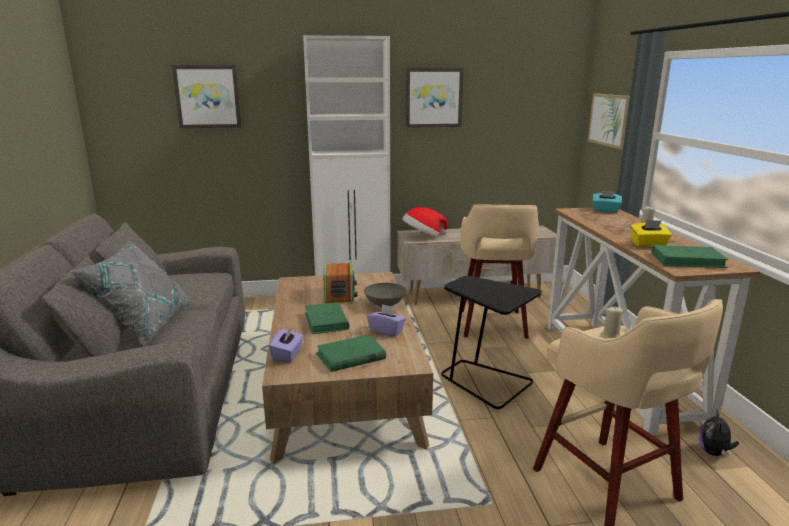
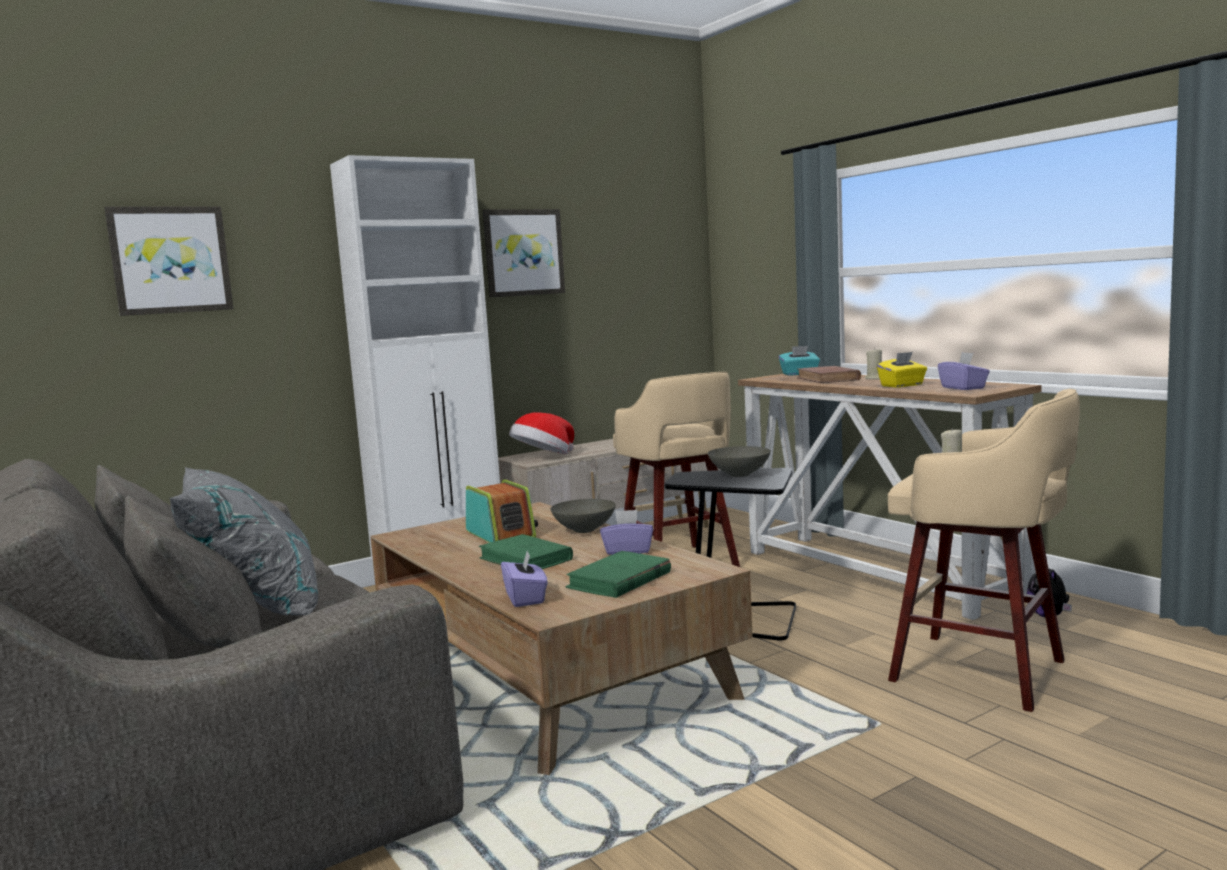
camera: 25 degrees left, 10 degrees down
(498, 289) = (739, 475): none -> grey bowl
(610, 120) = (758, 268): picture -> none
(612, 222) = (828, 379): none -> brown book
(687, 260) = (963, 388): green book -> purple tissue box

